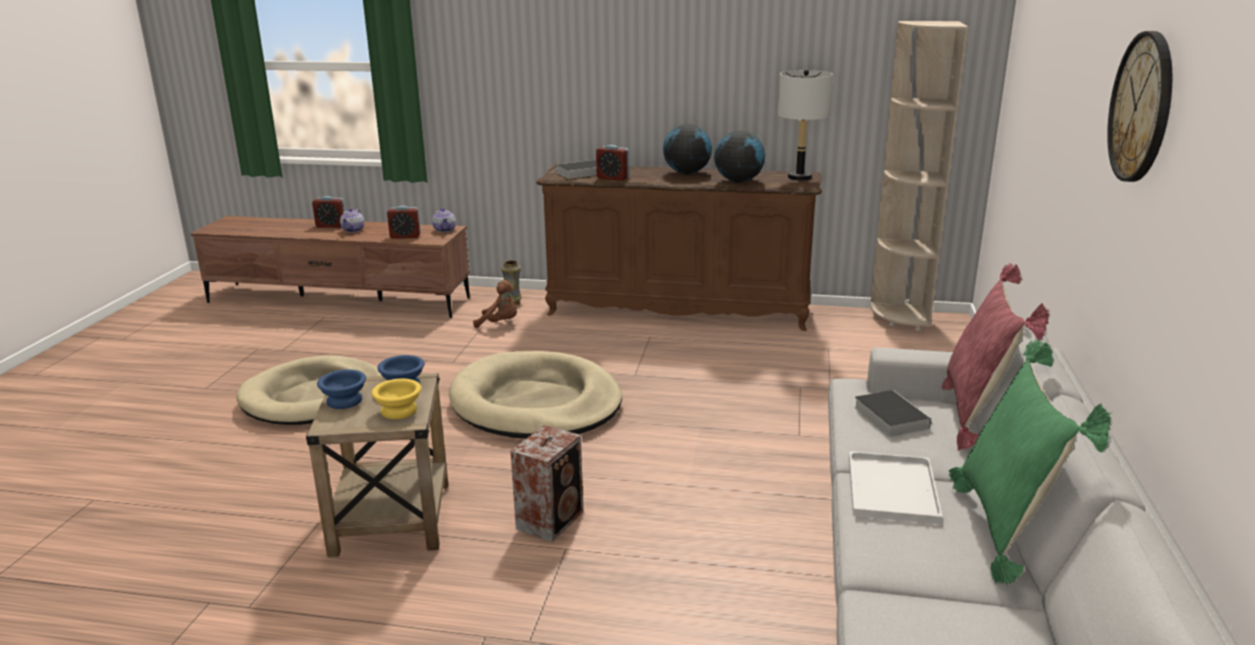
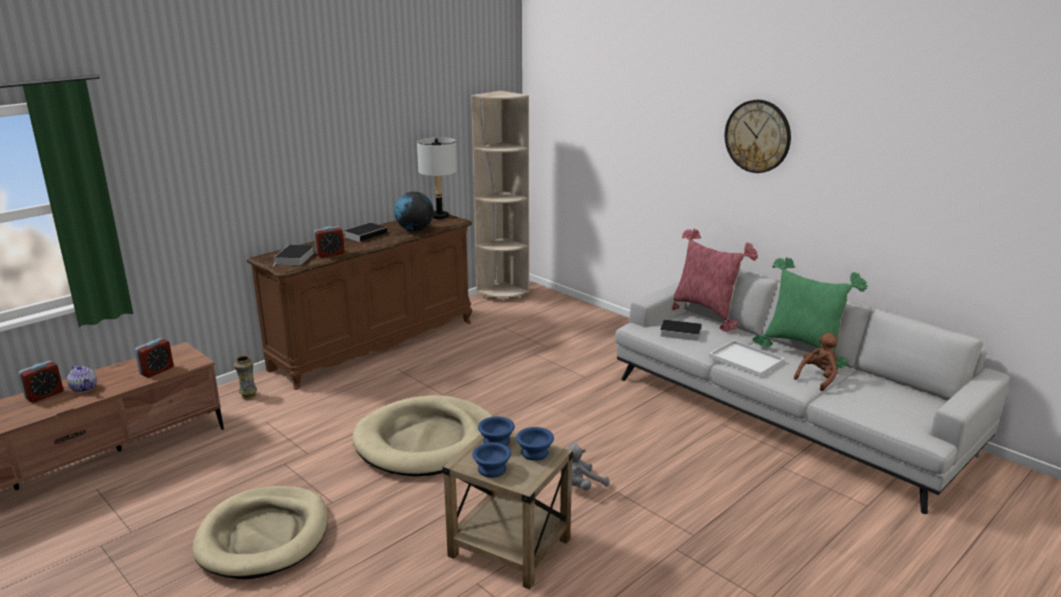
camera: 55 degrees left, 0 degrees up
(398, 411) = (535, 453): yellow bowl -> blue bowl
(444, 230) = (177, 351): teapot -> none
(500, 323) = (274, 412): brown plush toy -> brown plush toy (818, 378)
(552, 519) = (581, 486): speaker -> grey plush toy
(687, 173) = (366, 234): globe -> book

